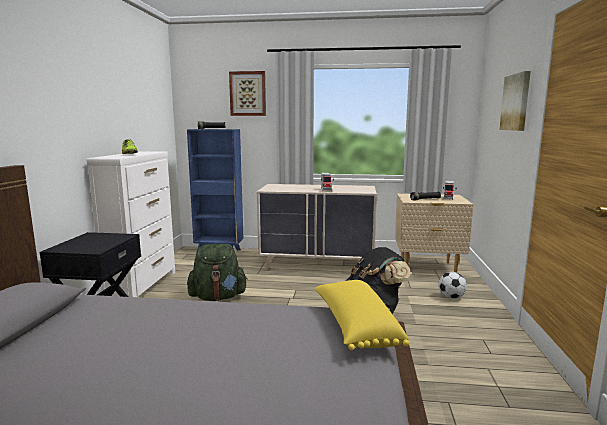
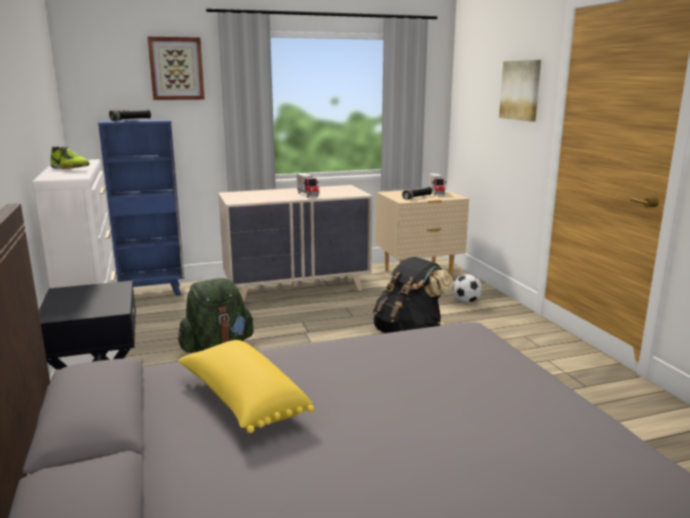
camera: 25 degrees left, 5 degrees up
(355, 327) = (473, 340): yellow pillow -> yellow pillow (242, 401)

